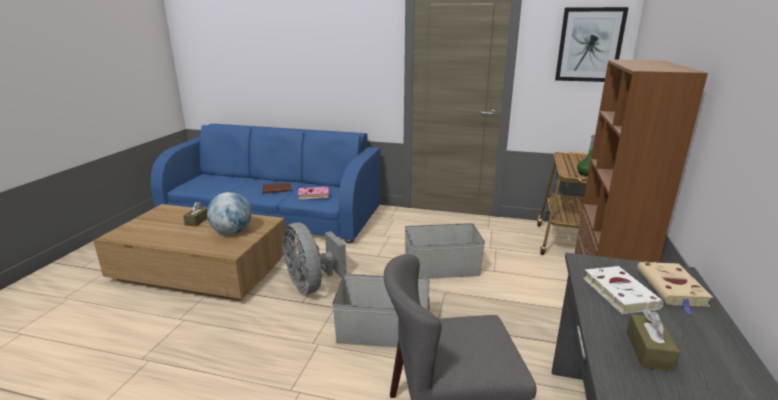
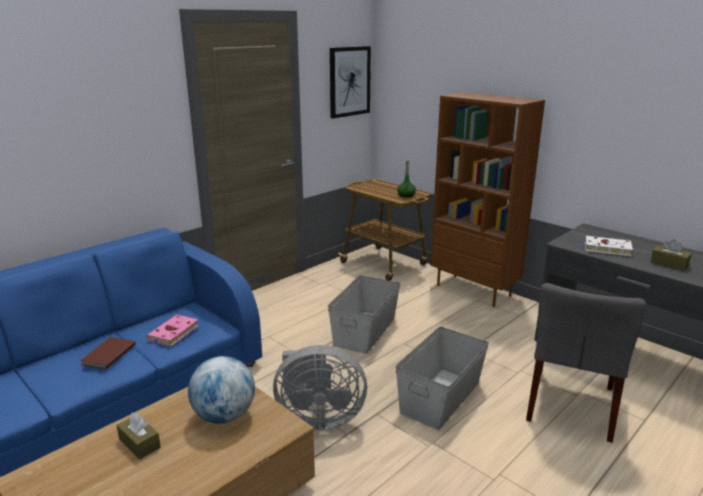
camera: 60 degrees left, 0 degrees up
(672, 289) = (607, 236): beige book -> none

